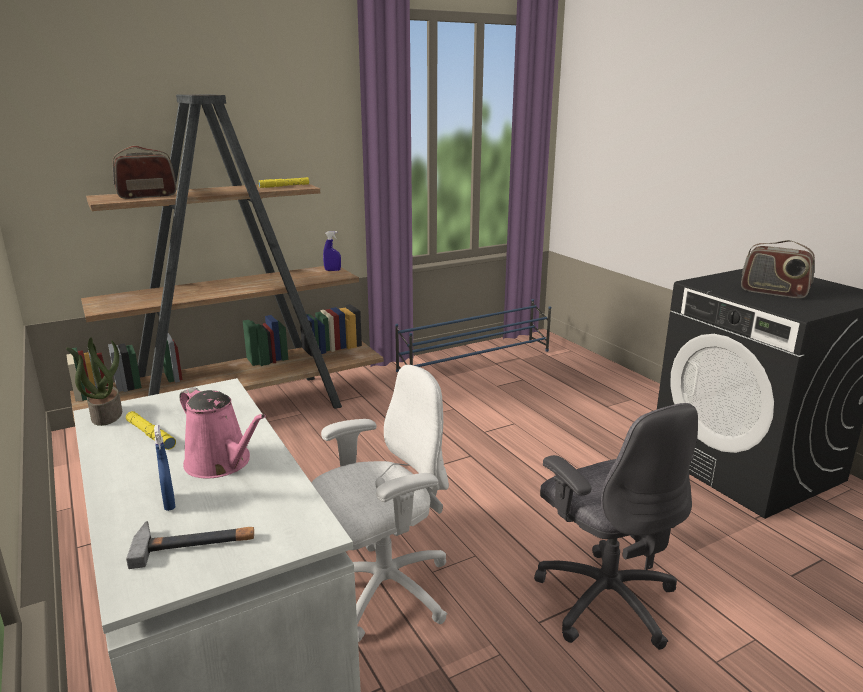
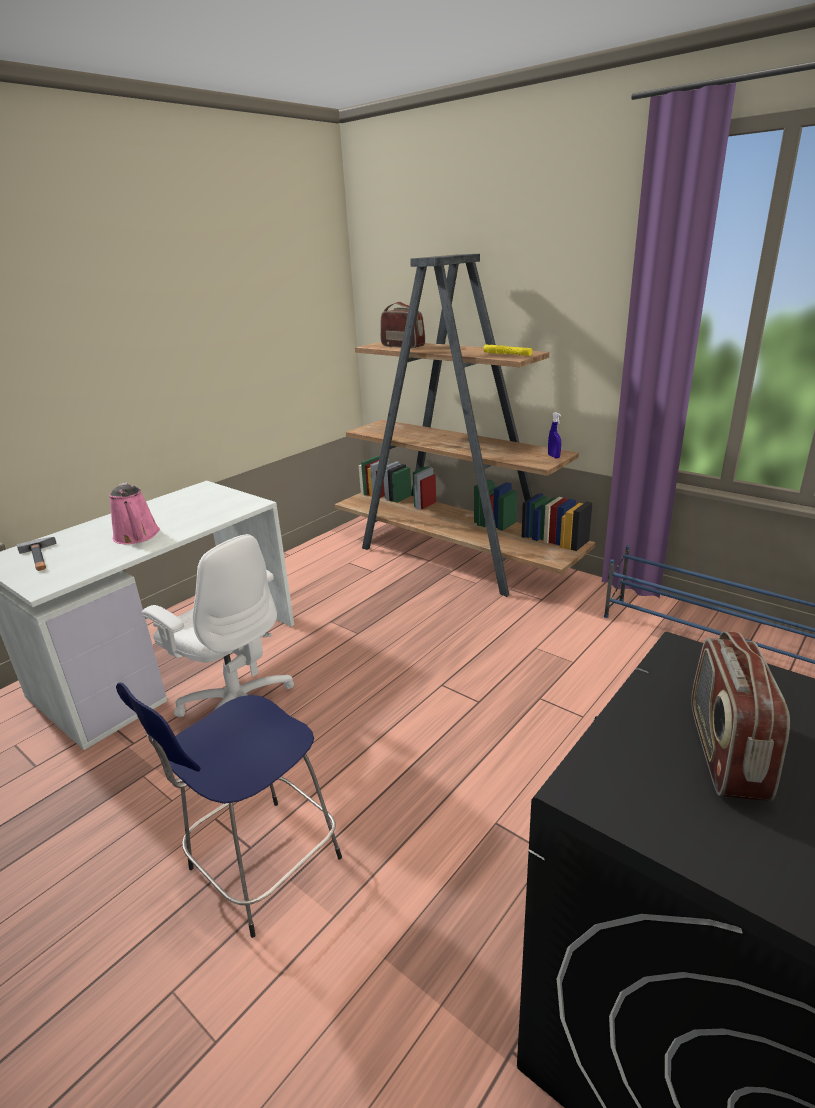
camera: 70 degrees right, 5 degrees up
(106, 415) = (201, 489): potted plant -> none
(150, 435) = (175, 507): yellow flashlight -> none
(169, 503) = (87, 538): blue spray bottle -> none
(221, 463) = (137, 536): pink watering can -> pink watering can turned 45 degrees counterclockwise
(605, 598) = (260, 867): grey office chair -> blue stool

